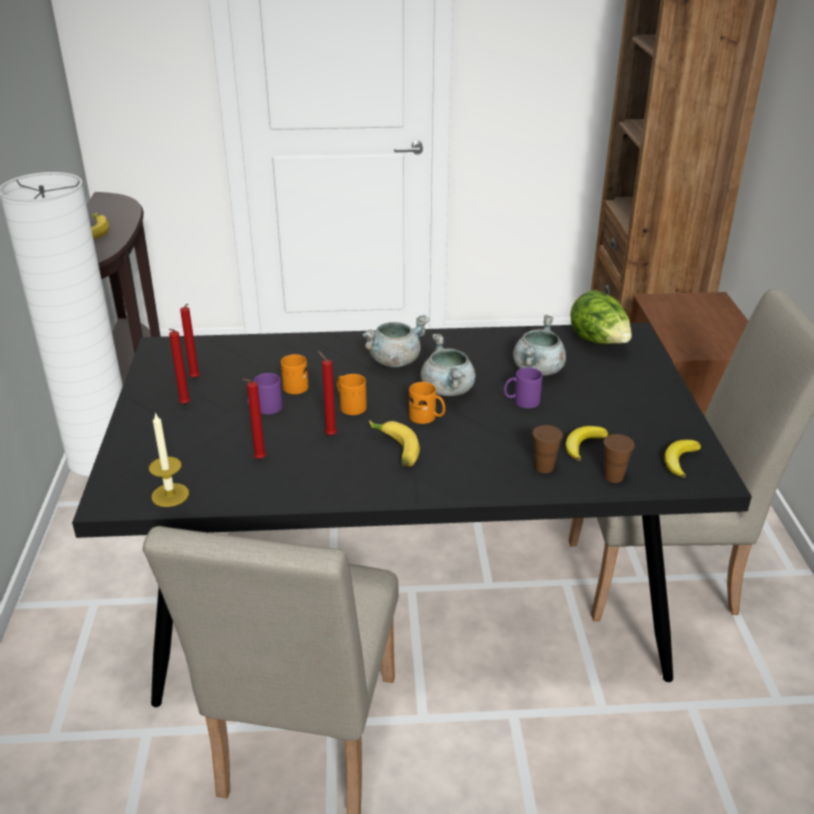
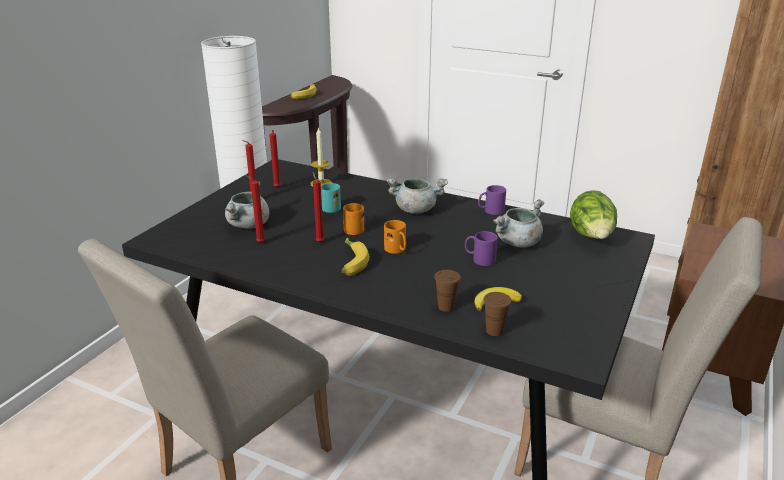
camera: 30 degrees right, 5 degrees down
(170, 495) = (187, 246): candle -> candle (321, 183)
(265, 409) = (297, 216): purple mug -> purple mug (490, 211)
(295, 384) = (333, 206): orange mug -> turquoise mug
(448, 390) = (432, 237): grey cooking pot -> grey cooking pot (248, 225)
(679, 460) = (566, 337): banana -> none

